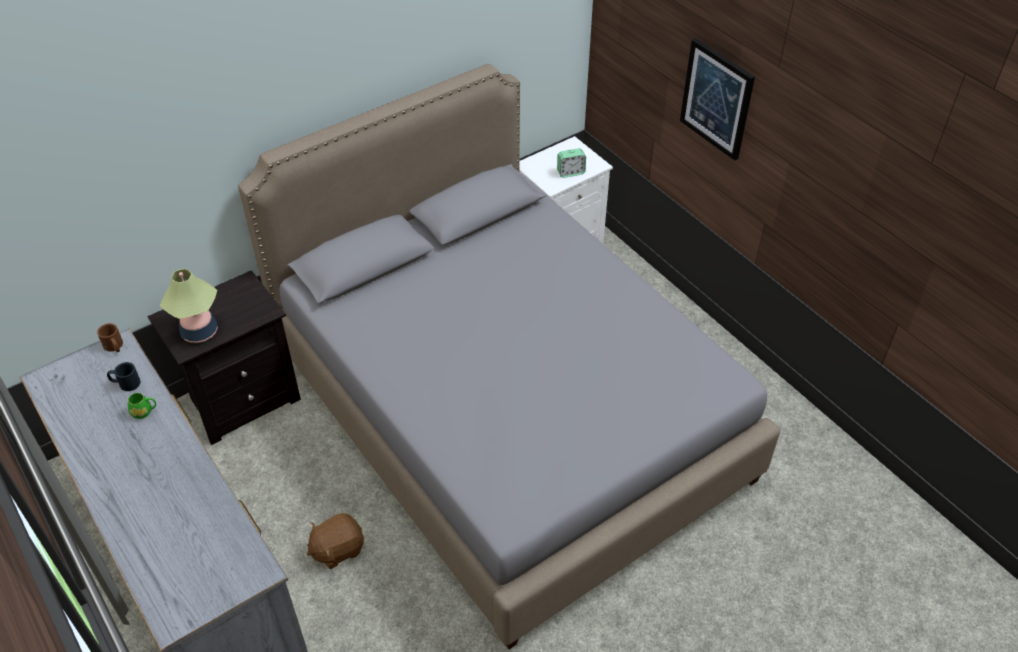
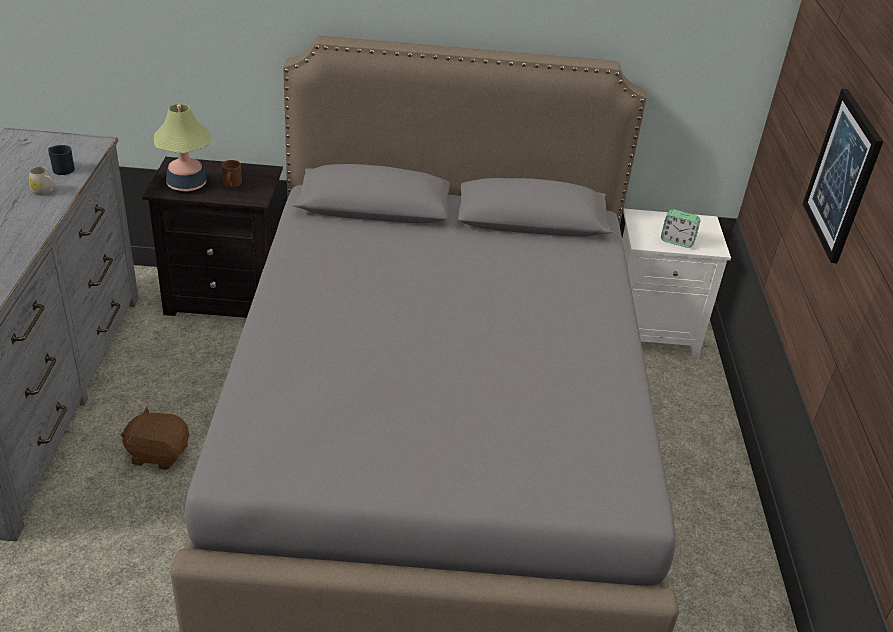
camera: 35 degrees right, 10 degrees down
(114, 347) = (89, 143): brown mug -> brown mug (231, 184)
(144, 412) = (45, 192): green mug -> white mug

